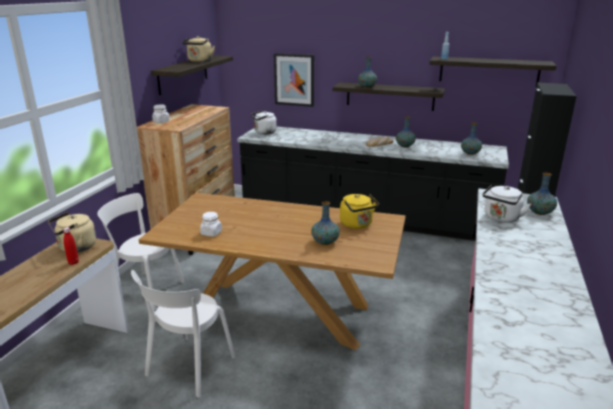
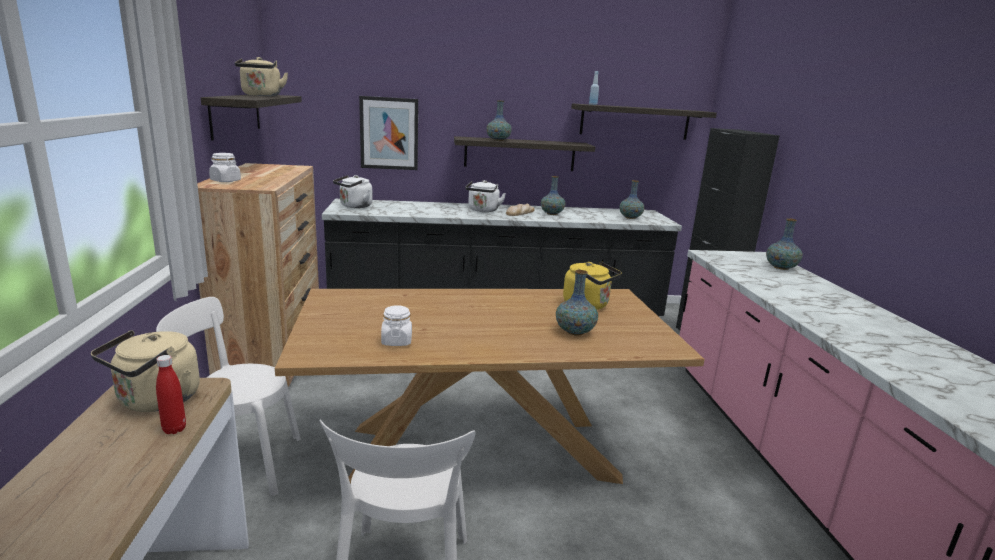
camera: 25 degrees left, 5 degrees down
(501, 218) = (756, 277): white kettle -> white kettle (483, 210)

